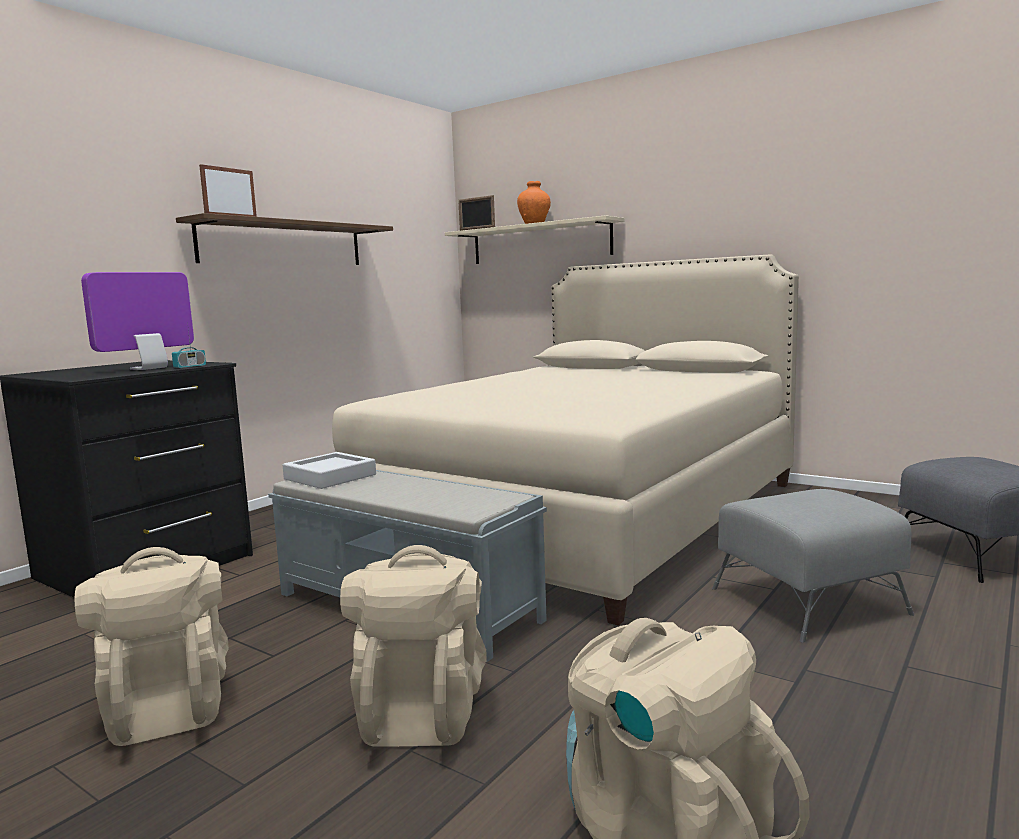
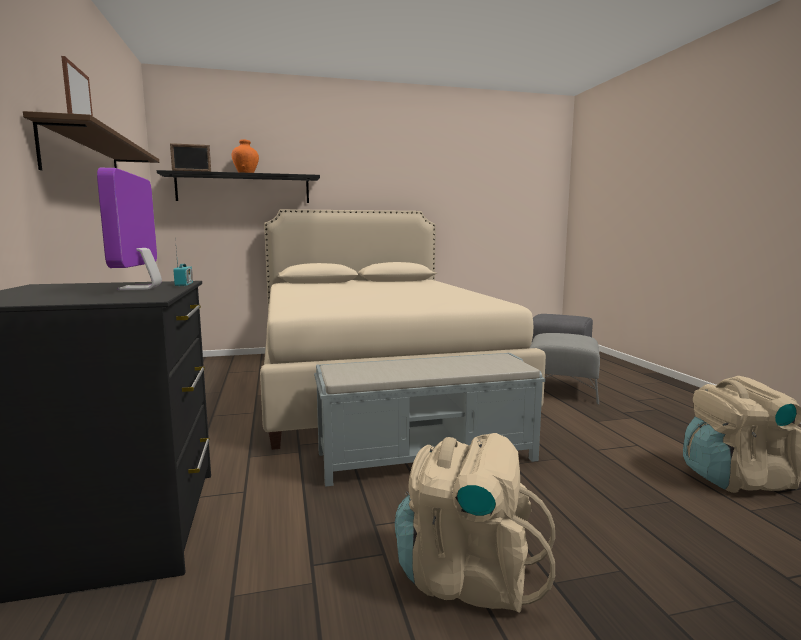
camera: 50 degrees left, 0 degrees up
(330, 477) = (353, 371): grey tray -> none
(421, 710) = (577, 492): beige backpack -> none
(540, 243) = (243, 189): beige shelf -> black shelf

